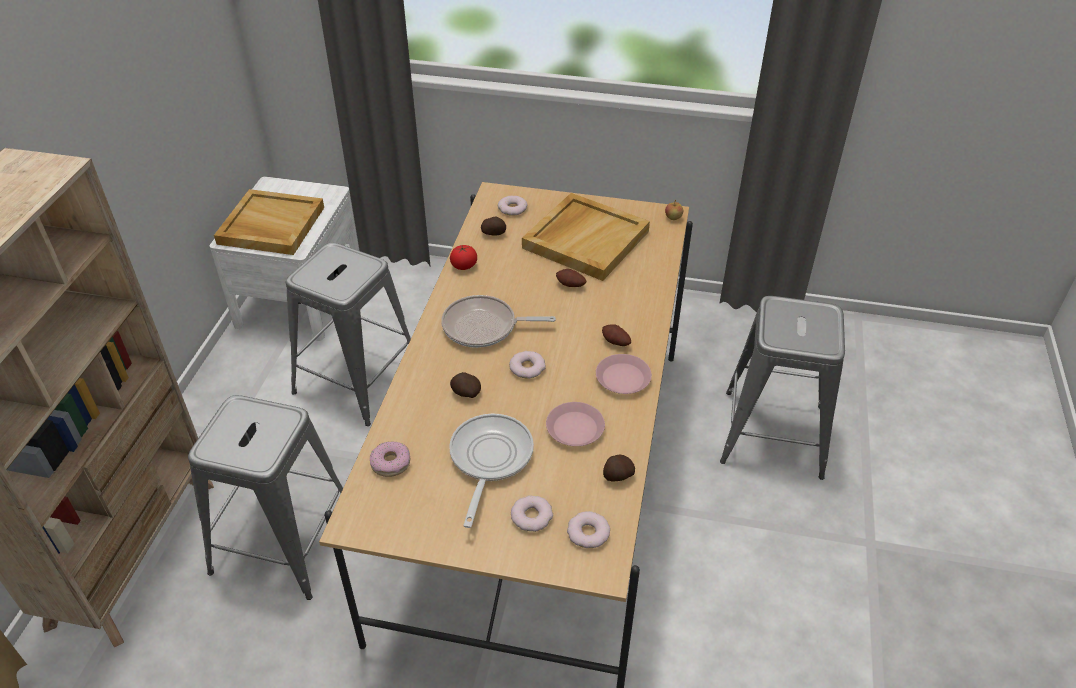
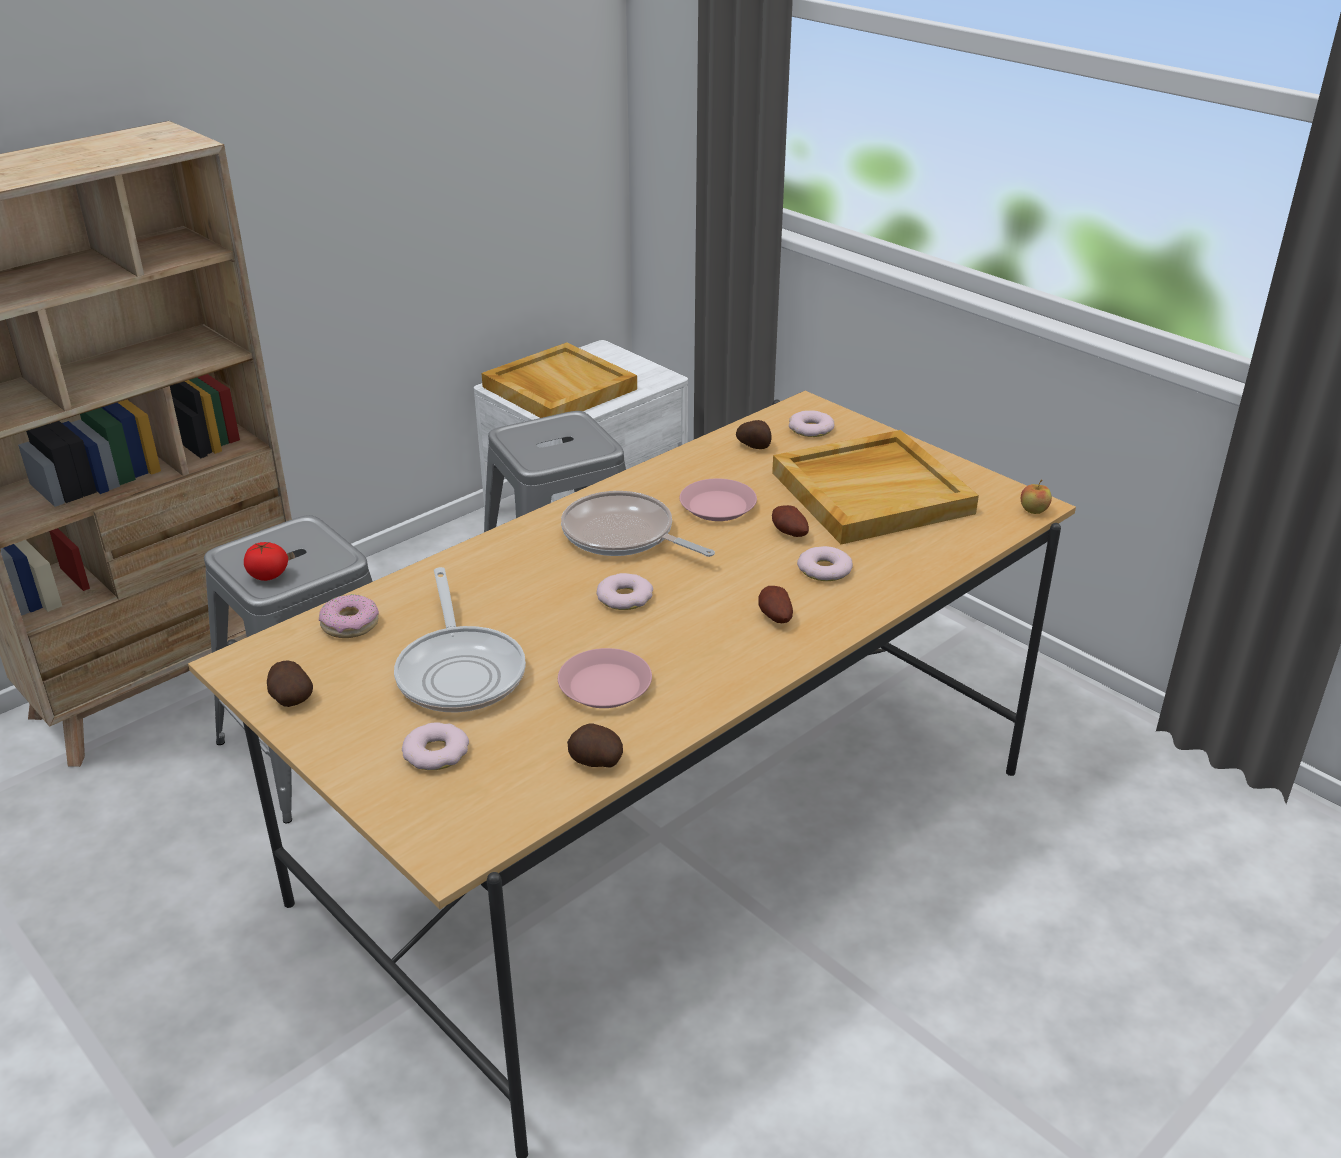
camera: 35 degrees right, 10 degrees down
(464, 266) = (676, 466): tomato -> tomato (268, 575)
(465, 393) = (518, 592): potato -> potato (290, 698)
(489, 459) = (460, 671): frying pan -> frying pan turned 120 degrees clockwise
(588, 533) = (480, 805): donut -> donut (824, 569)
(622, 378) = (736, 660): pink plate -> pink plate (717, 506)
(772, 433) = (1089, 943): grey stool -> none

